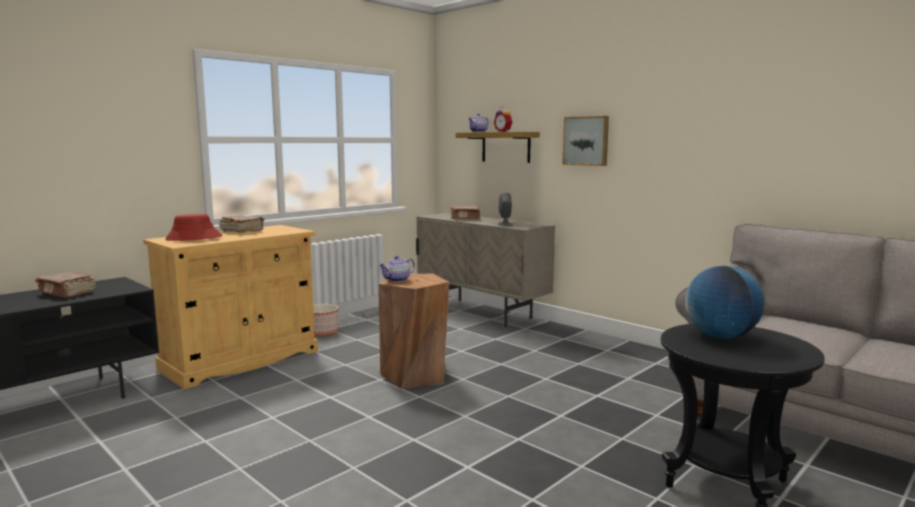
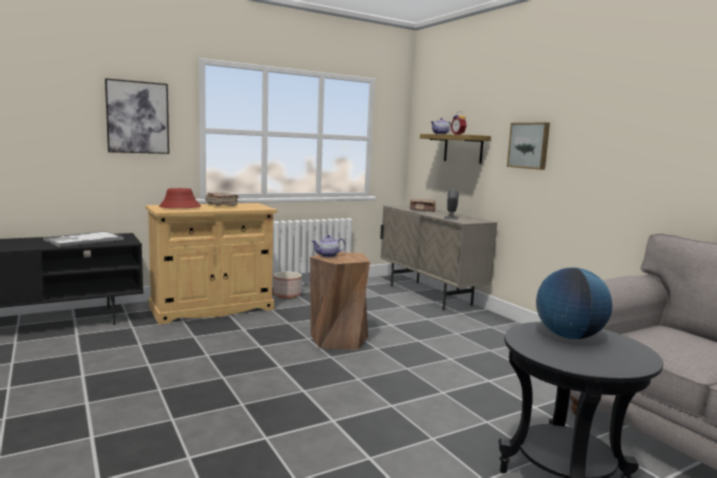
camera: 15 degrees right, 0 degrees up
(67, 293) = (83, 240): brown book -> tray
(120, 126) = (137, 117): none -> picture

